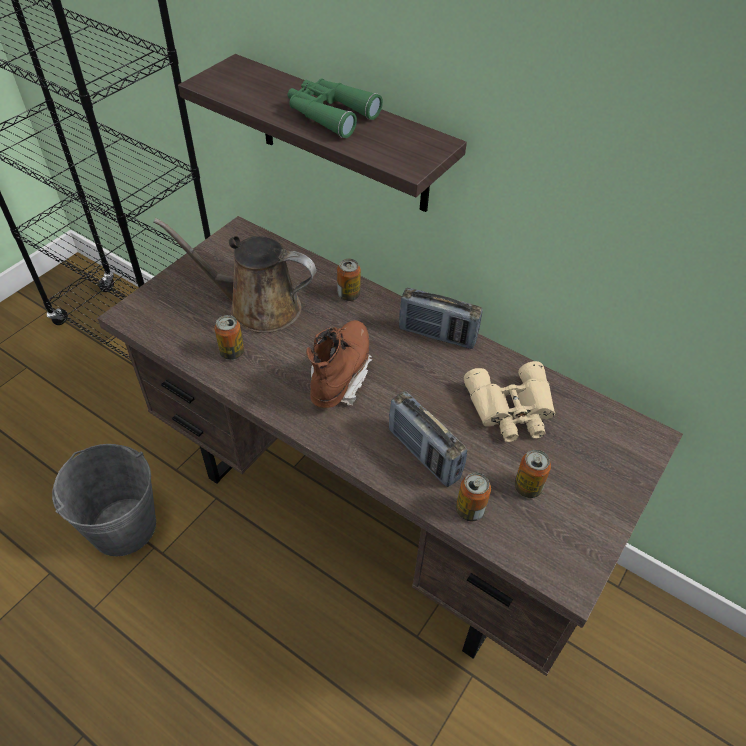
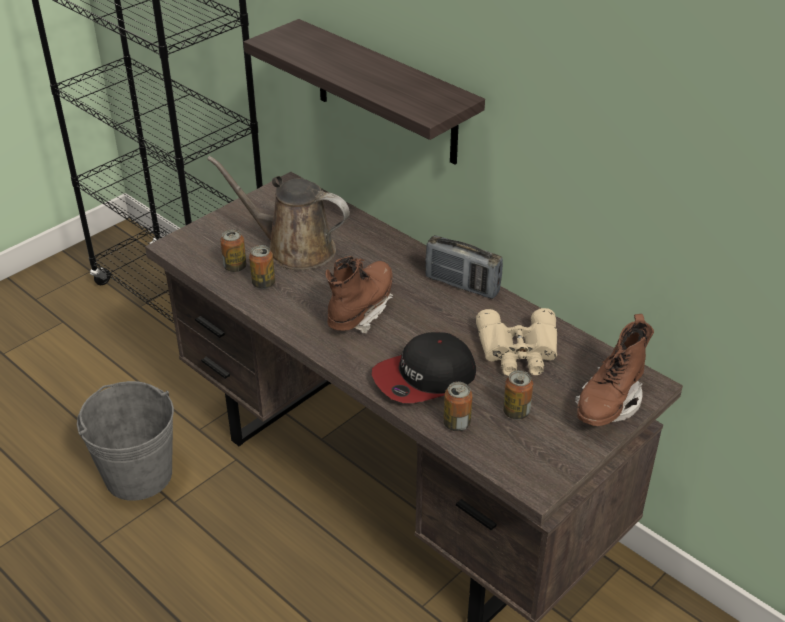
camera: 10 degrees right, 10 degrees down
(330, 115) = (370, 71): green binoculars -> none
(348, 295) = (383, 245): can -> can (235, 267)
(423, 454) = (424, 378): radio -> cap
(618, 464) = (609, 403): none -> brown boot

